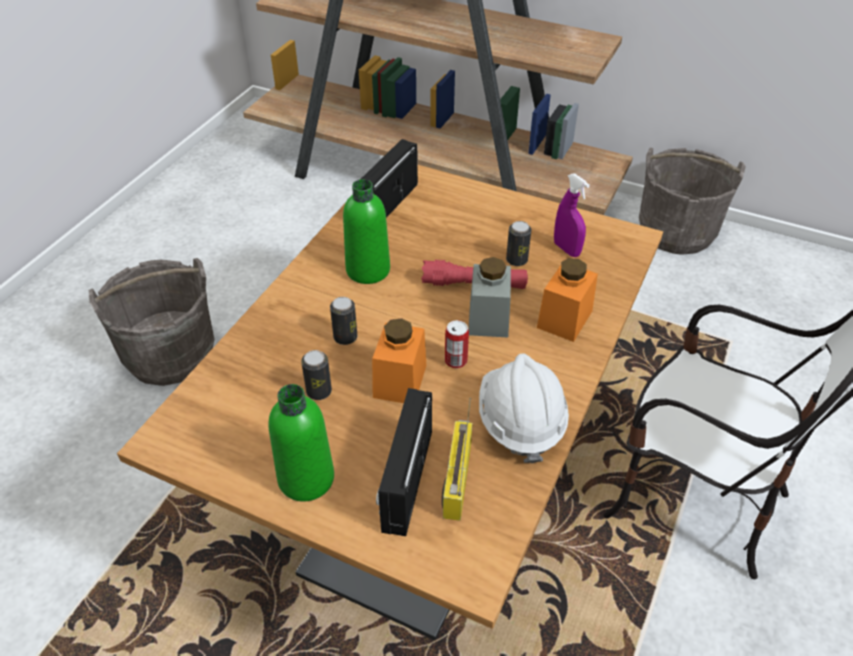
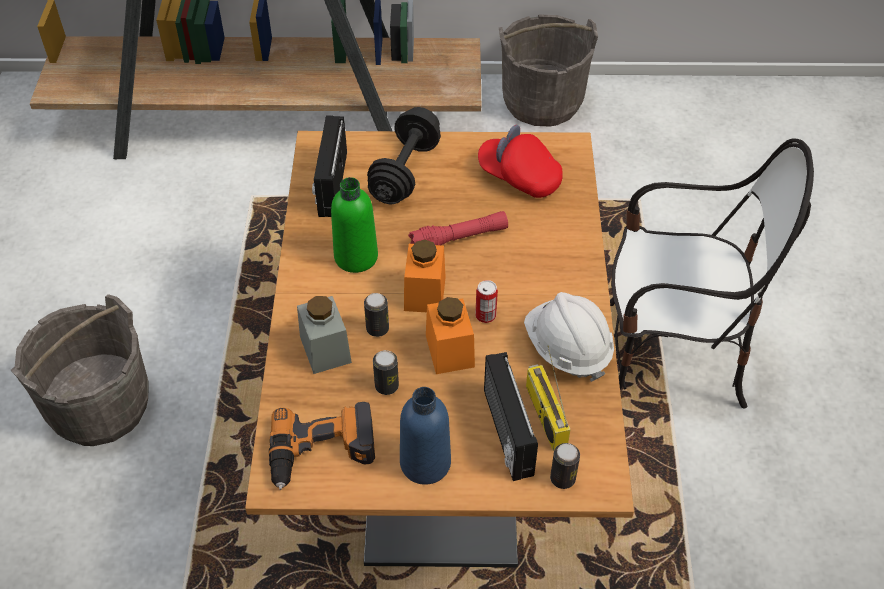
camera: 25 degrees left, 5 degrees up
(219, 430) = (322, 452): none -> power drill
(306, 478) = (425, 463): green bottle -> blue bottle
(459, 214) = (405, 172): none -> black dumbbell
(488, 318) = (490, 267): grey jar -> grey jar (325, 349)
(516, 260) = (482, 202): can -> can (562, 478)
(564, 319) = (553, 245): orange jar -> orange jar (424, 293)
(566, 249) = (519, 177): purple spray bottle -> red cap

